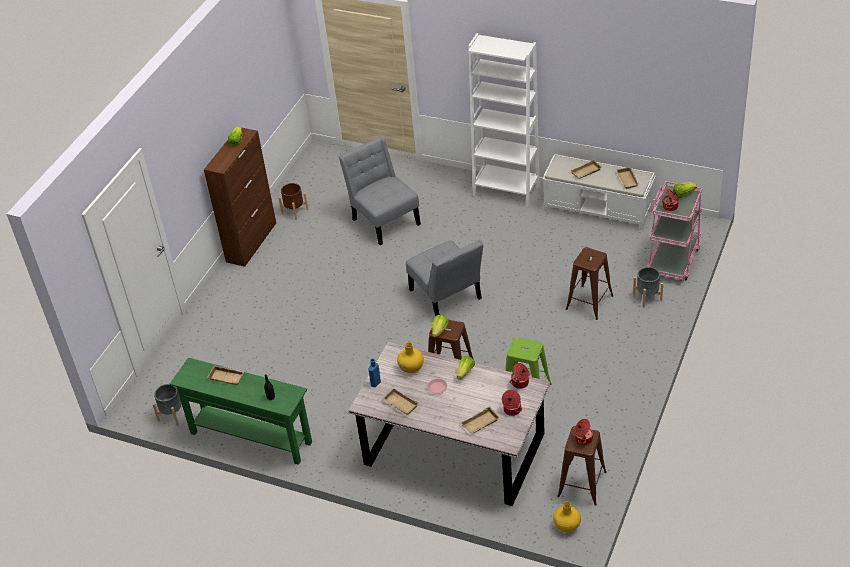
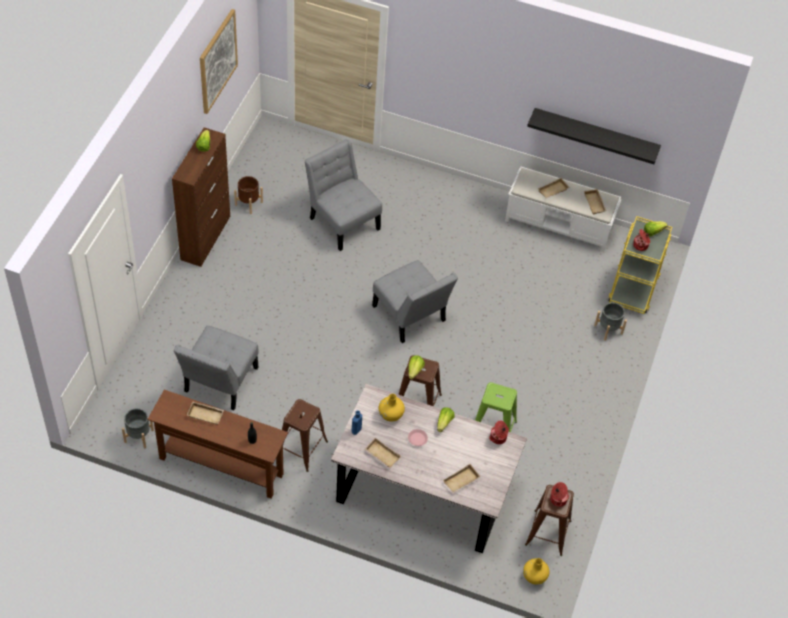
camera: 10 degrees left, 10 degrees up
(248, 64) = (217, 61): none -> picture
(250, 438) = (221, 467): green console table -> brown console table
(254, 364) = (219, 383): none -> grey chair
(506, 190) = (466, 194): white bookcase -> none
(512, 410) = (491, 467): cooking pot -> none
(589, 303) = (551, 332): brown stool -> brown stool (301, 449)
(619, 106) = (595, 134): none -> black shelf
(673, 260) = (633, 288): pink cart -> yellow cart

